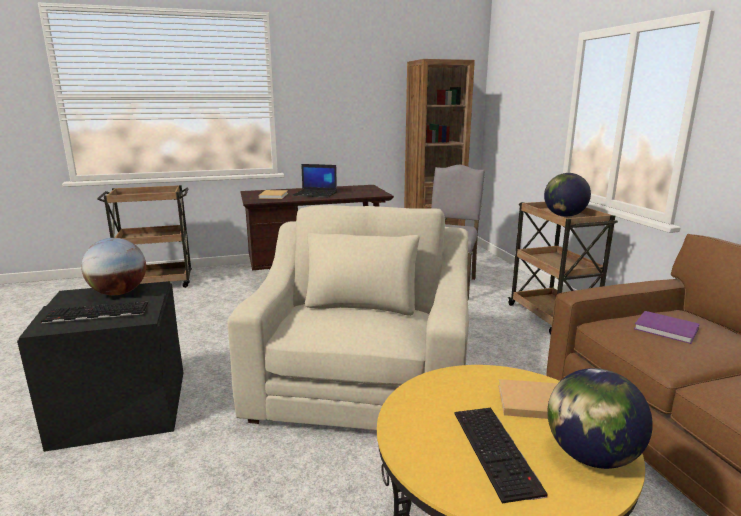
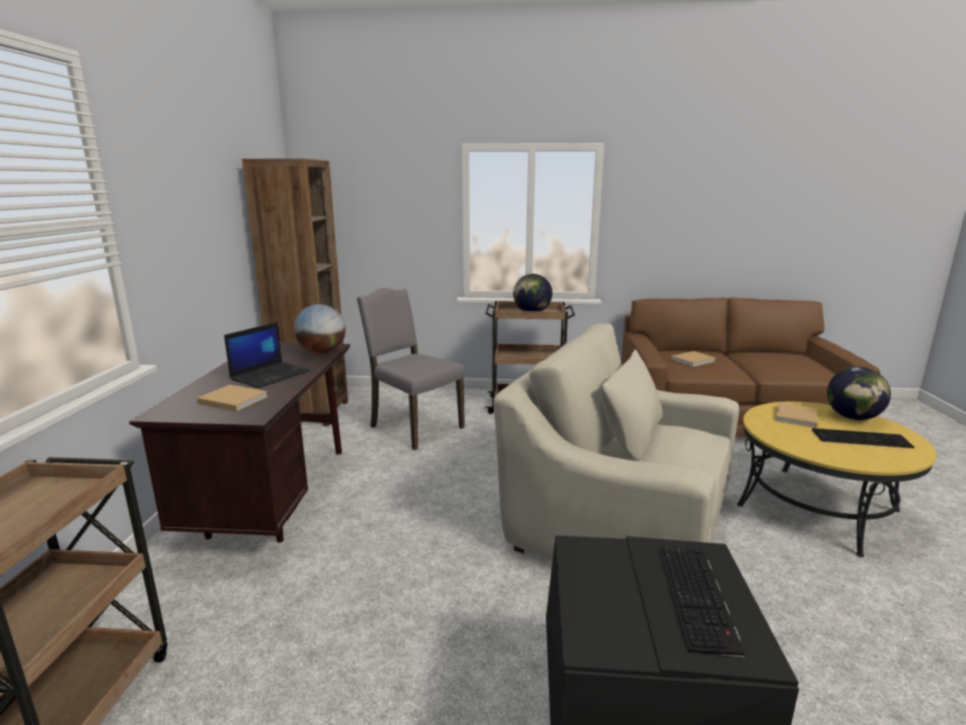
camera: 70 degrees left, 0 degrees up
(119, 293) = (601, 583): globe -> globe (322, 352)
(668, 329) = (693, 360): purple book -> beige book

